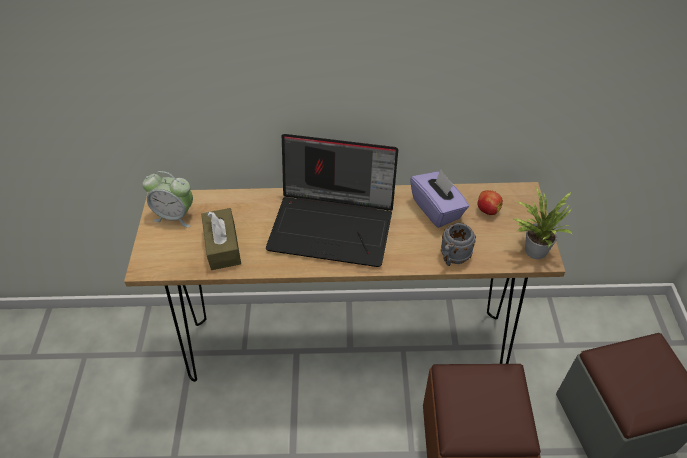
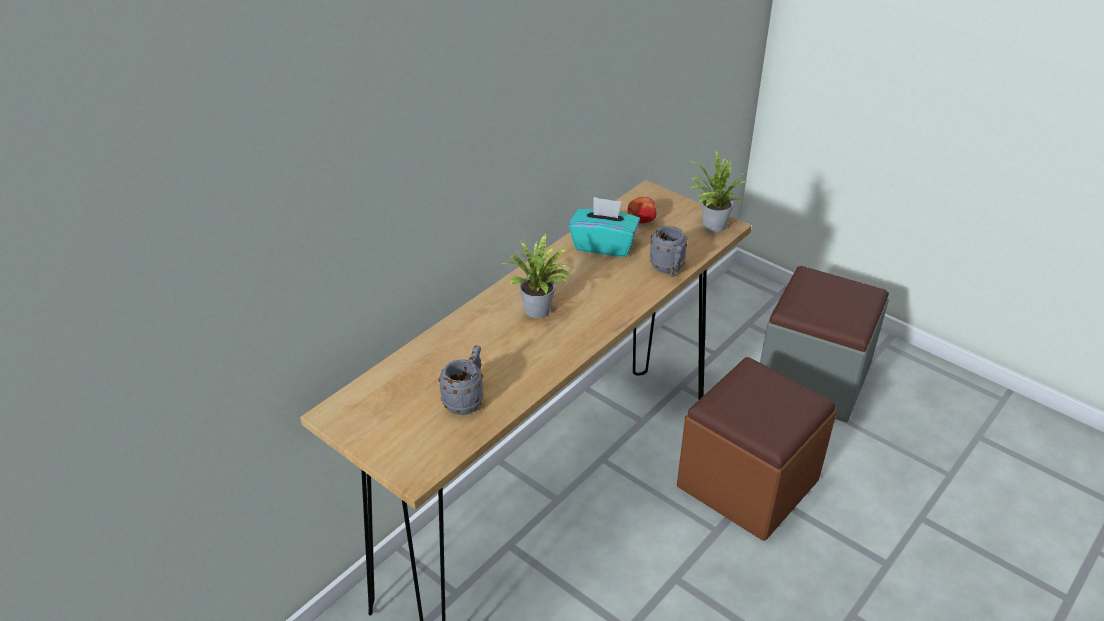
camera: 50 degrees left, 10 degrees down
(175, 215) = (373, 413): alarm clock -> none
(223, 246) = (466, 399): brown tissue box -> grey mug
(334, 224) = (539, 311): laptop -> potted plant
(437, 209) = (604, 245): purple tissue box -> turquoise tissue box

